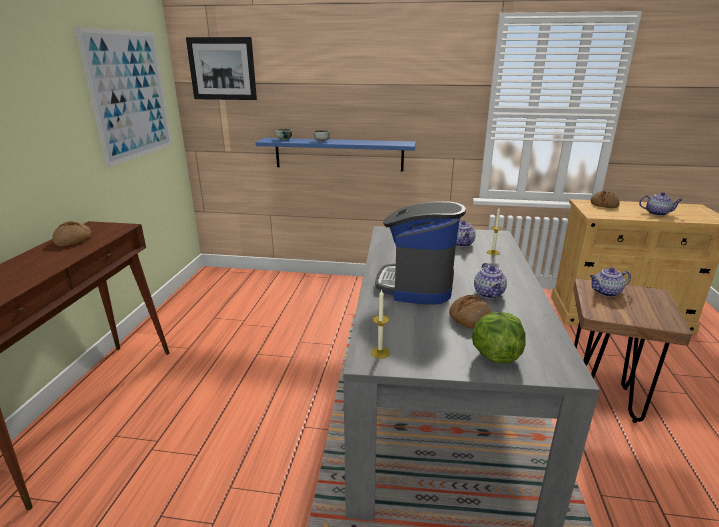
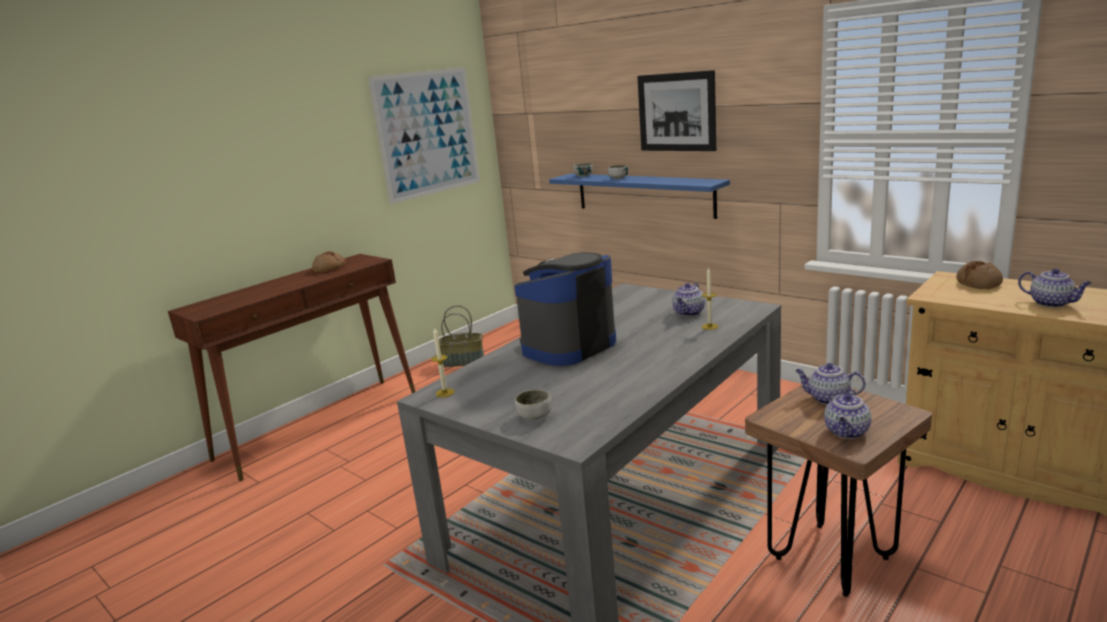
camera: 35 degrees right, 5 degrees down
(188, 311) = (464, 361): none -> basket
(222, 69) = (531, 98): picture -> picture (676, 112)
(469, 318) = (565, 383): bread -> none
(489, 294) = (626, 366): teapot -> teapot (847, 432)
(495, 355) = (534, 416): lettuce -> bowl

